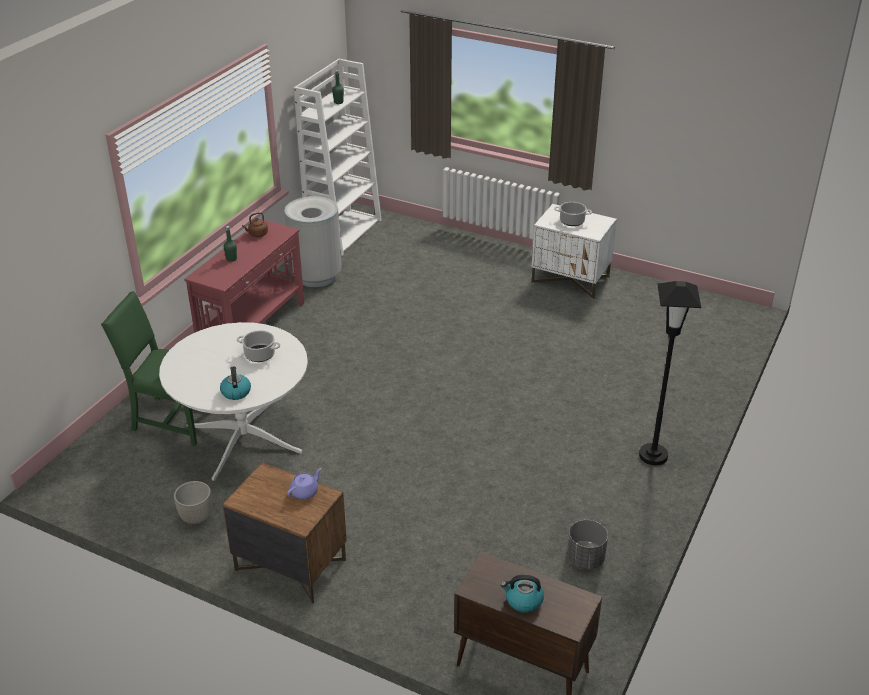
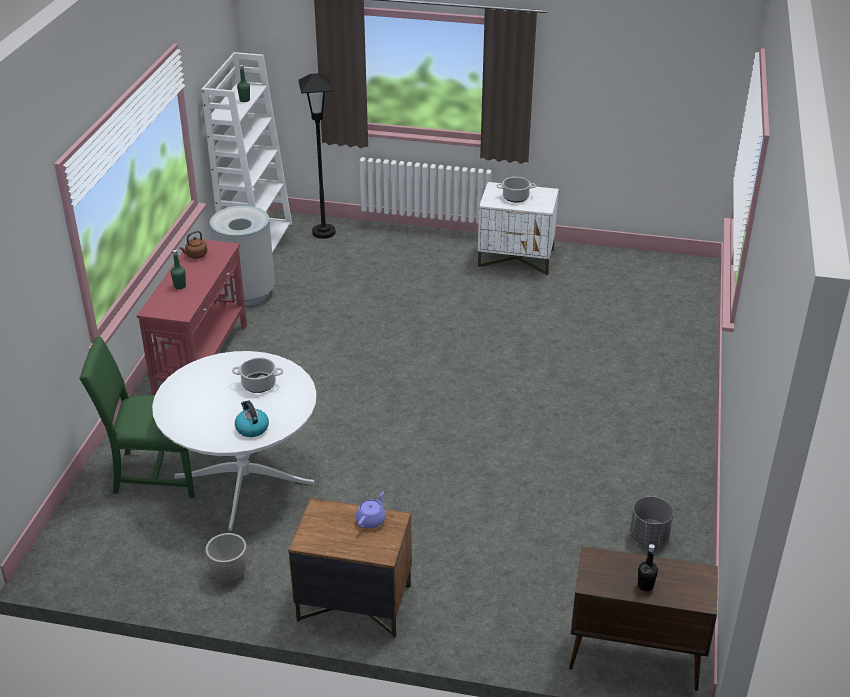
camera: 15 degrees left, 0 degrees up
(523, 601) = (645, 586): kettle -> black bottle
(653, 456) = (671, 423): black floor lamp -> black floor lamp (324, 232)

